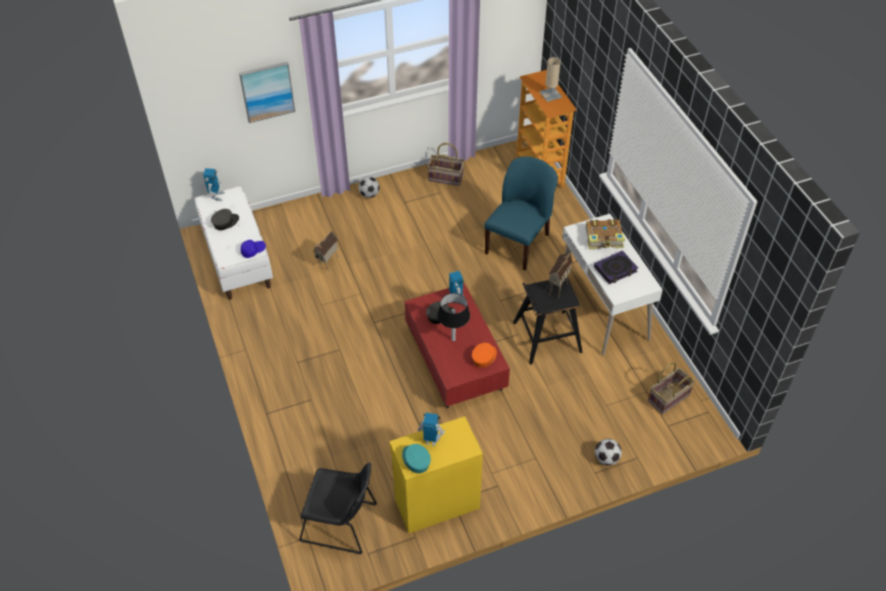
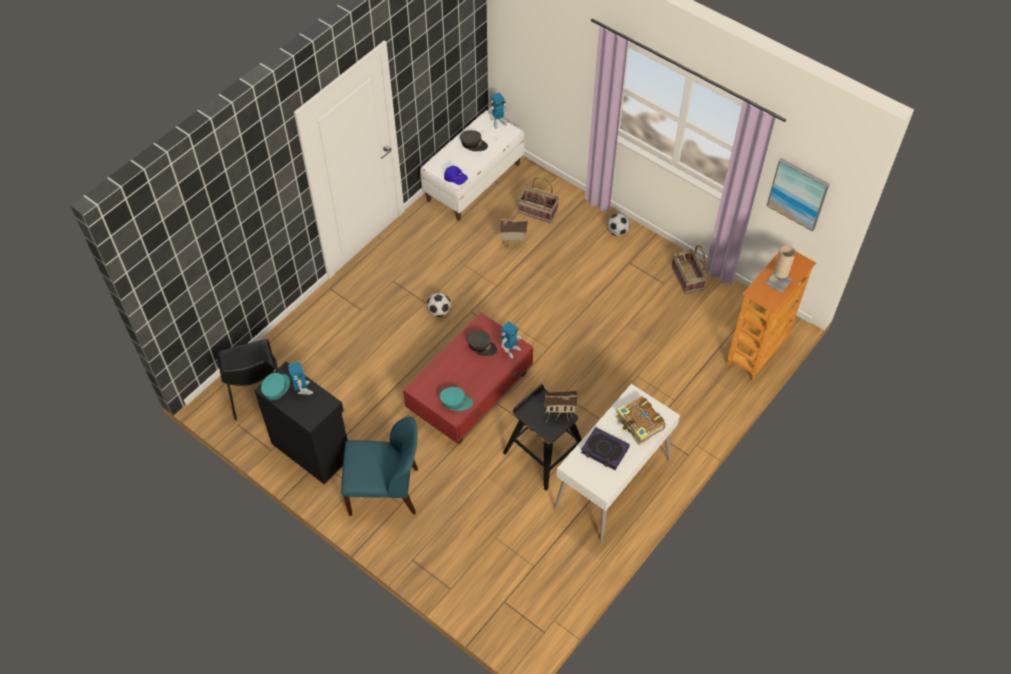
camera: 60 degrees right, 5 degrees up
(267, 91) = (568, 69): picture -> picture (798, 193)
(436, 502) = (311, 449): yellow cabinet -> black cabinet
(453, 339) = (460, 369): black table lamp -> none
(484, 357) = (455, 402): orange cap -> turquoise cap
(518, 243) = (646, 376): blue chair -> blue chair (385, 491)
(606, 458) = (434, 563): football -> football (439, 312)
(669, 398) = (538, 589): basket -> basket (537, 212)

